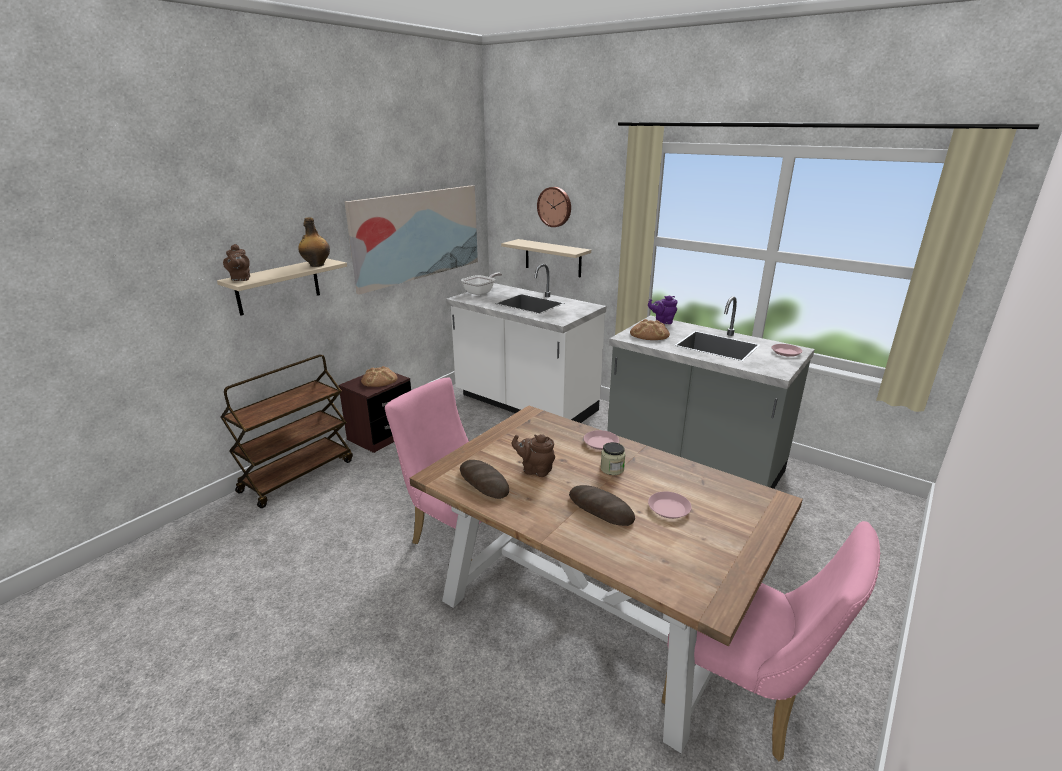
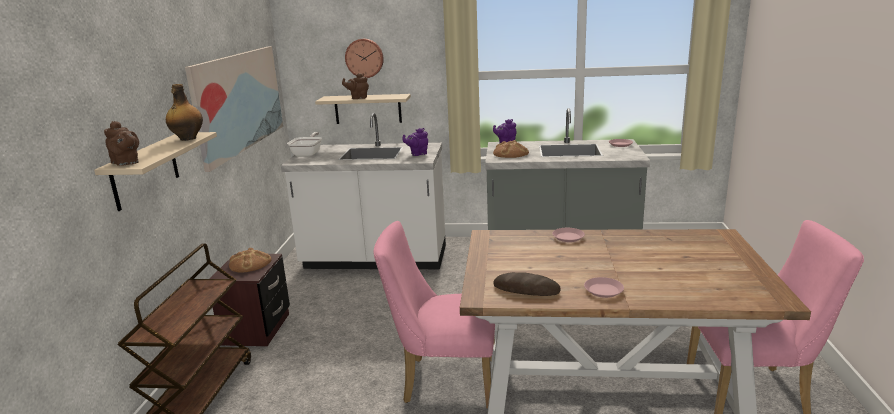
camera: 30 degrees left, 5 degrees down
(535, 470) = (550, 268): brown teapot -> brown teapot (358, 98)
(565, 313) = (417, 154): none -> purple teapot
(600, 509) = (634, 275): bread -> none
(612, 469) = (602, 250): jar -> none
(668, 508) = (674, 260): pink plate -> pink plate (603, 290)

